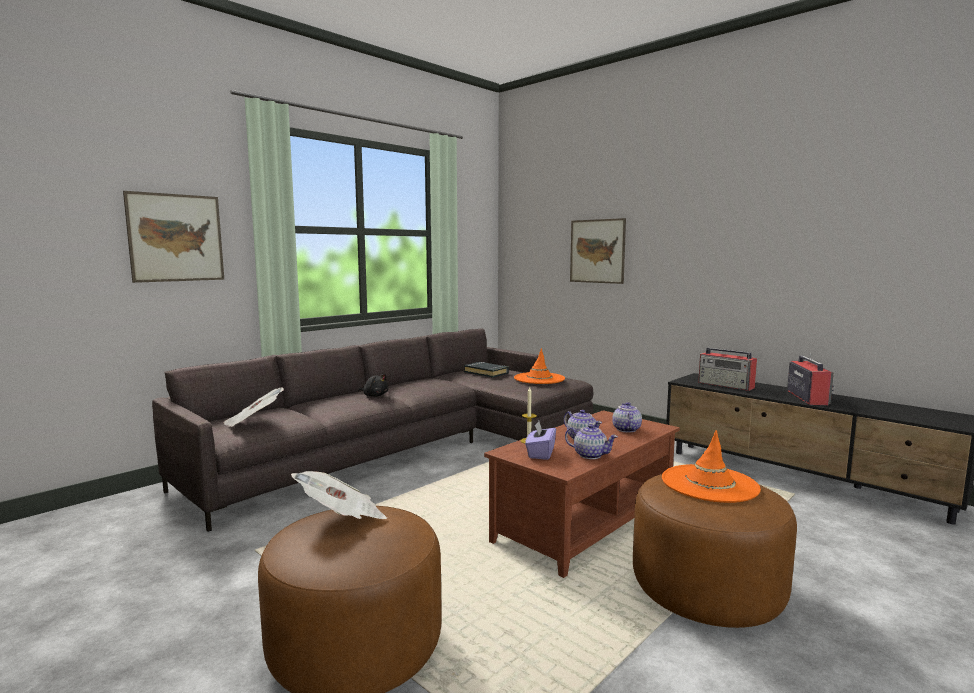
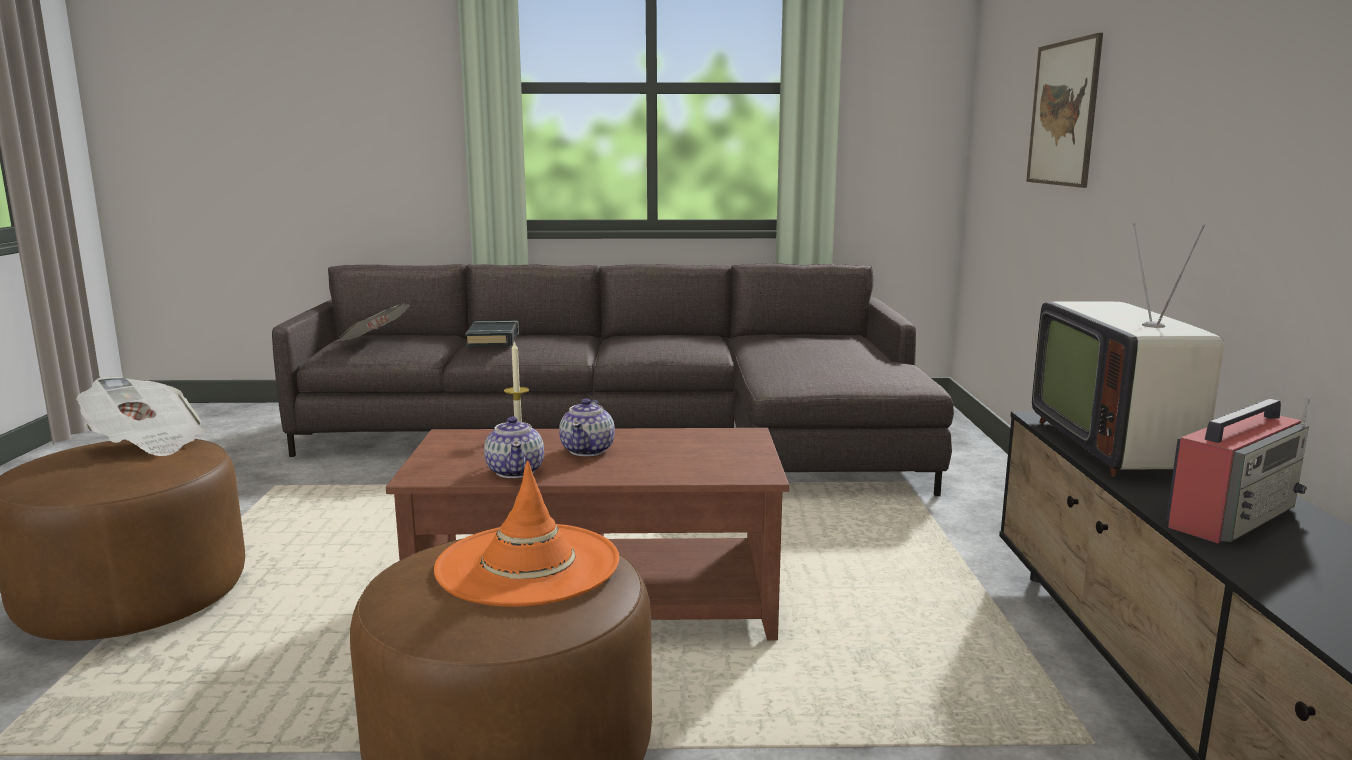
camera: 45 degrees right, 5 degrees up
(176, 238) = (379, 103): picture -> none
(374, 395) = (567, 341): black plush toy -> none
(486, 373) = (801, 341): black book -> black book (493, 339)
(539, 378) = (850, 365): orange hat -> none
(540, 453) = (474, 450): purple tissue box -> none
(625, 429) = (689, 460): teapot -> none
(726, 385) = (1117, 445): radio -> television

